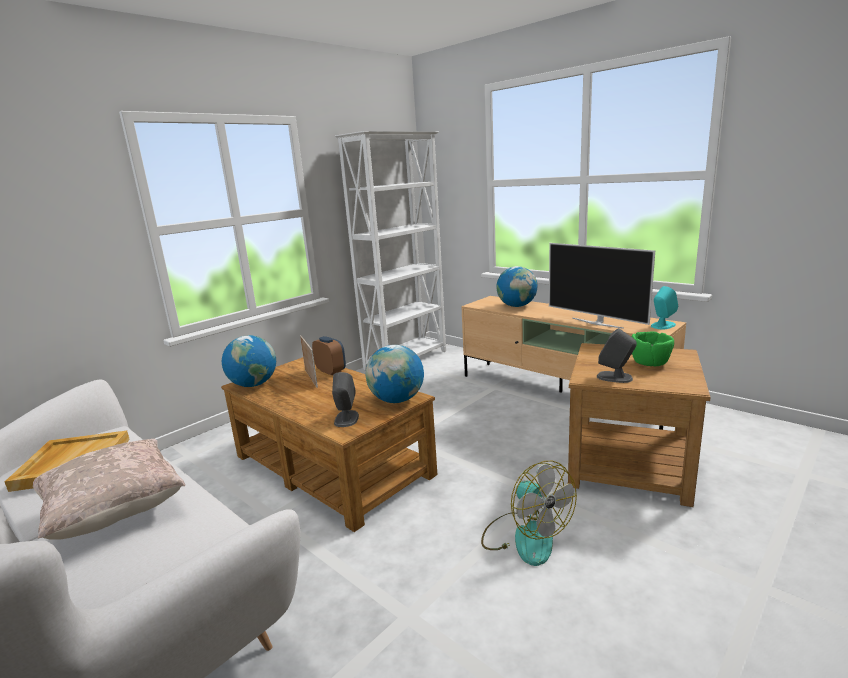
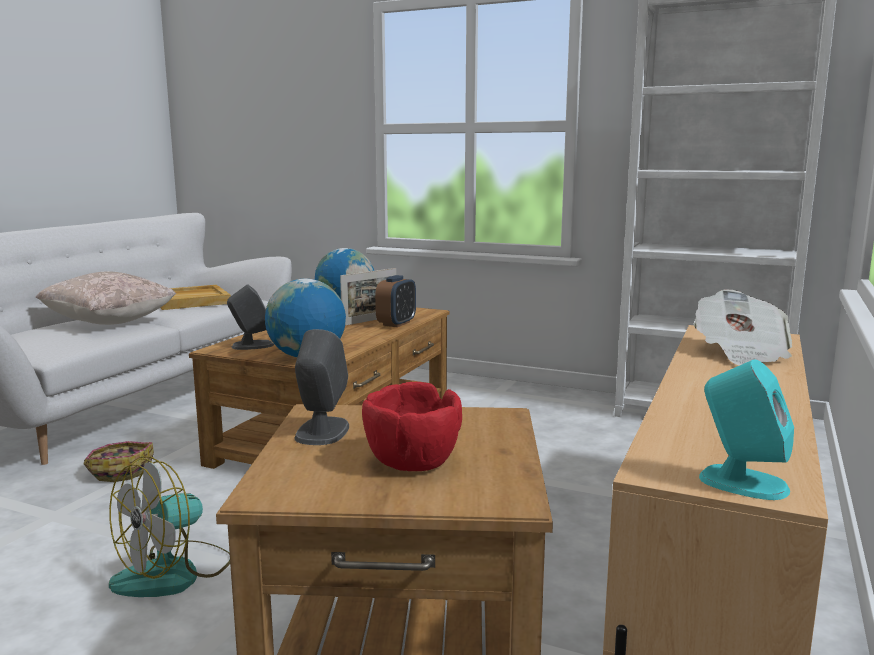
camera: 70 degrees right, 5 degrees down
(331, 582) = (120, 470): none -> basket
(517, 306) = (740, 353): globe -> newspaper
(597, 323) = (684, 415): television -> none
(650, 363) = (412, 462): green bowl -> red bowl

